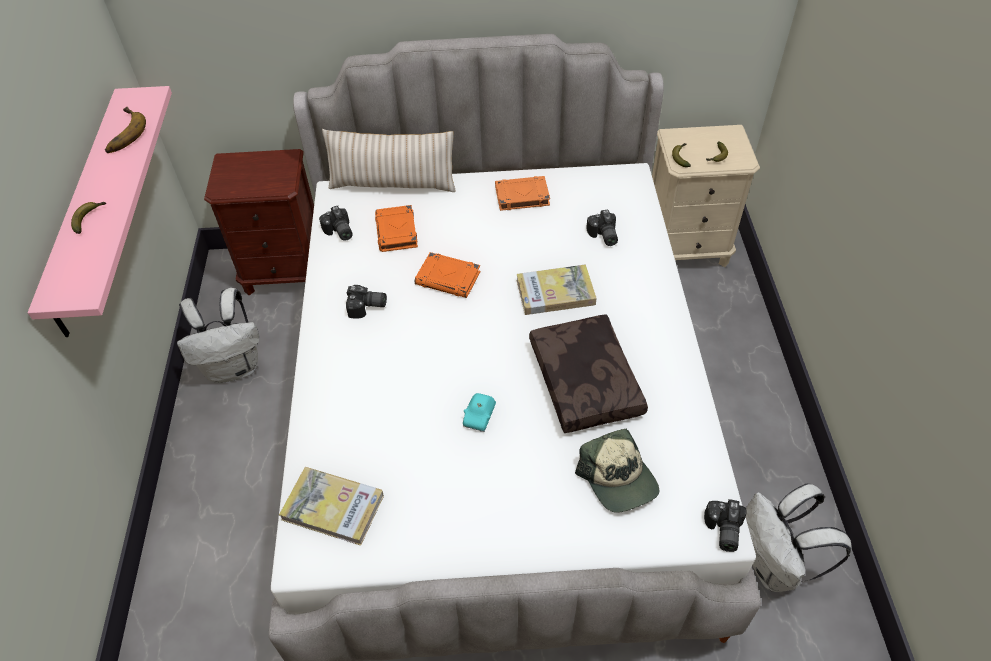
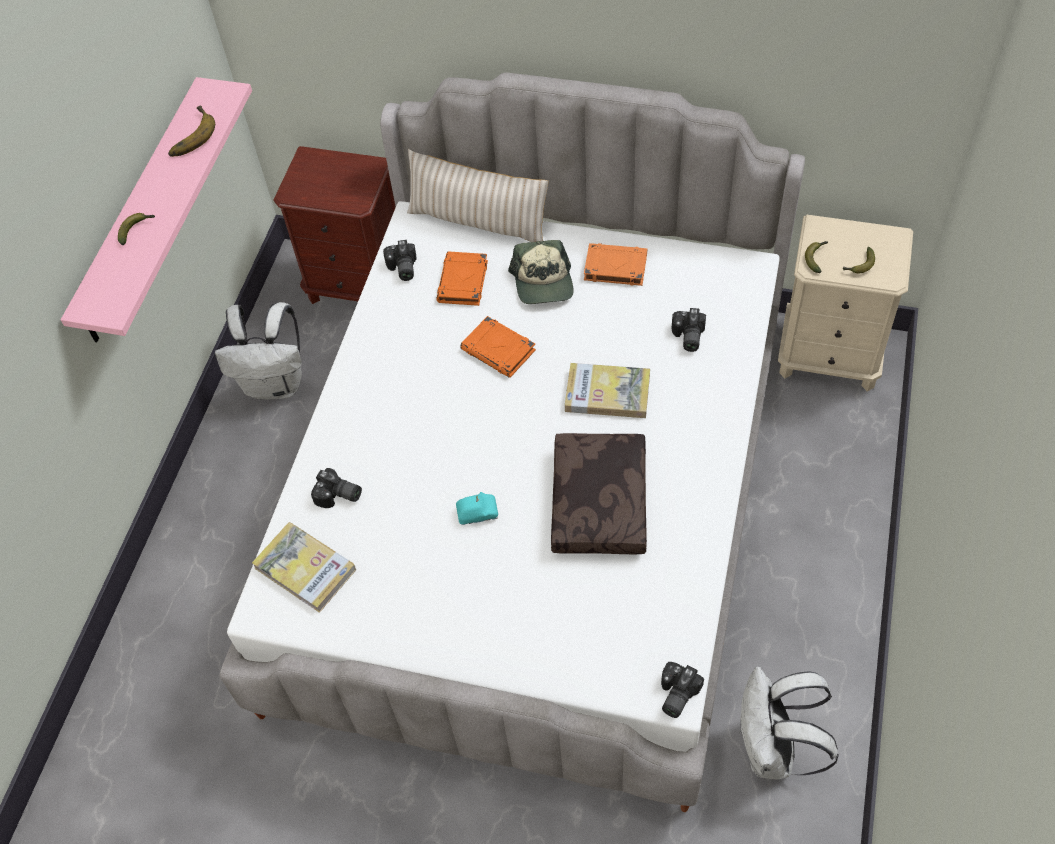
camera: 20 degrees right, 5 degrees up
(367, 307) = (403, 365): camera -> camera (338, 496)
(480, 416) = (477, 512): turquoise toy car -> turquoise toy car turned 135 degrees counterclockwise
(618, 478) = (592, 614): cap -> cap (543, 282)

